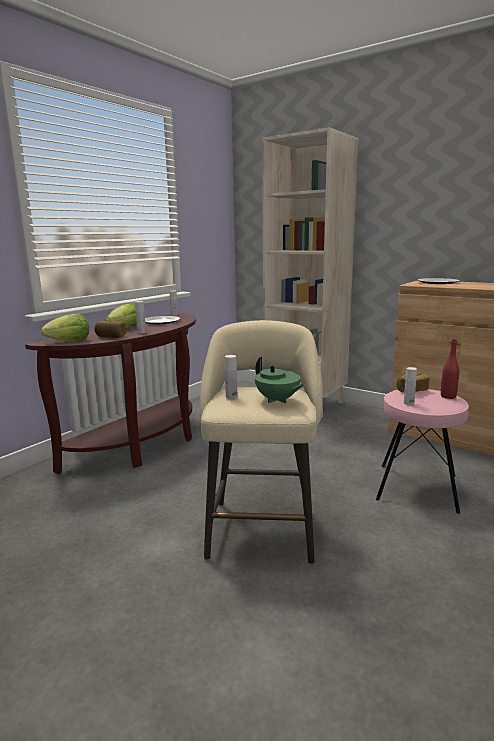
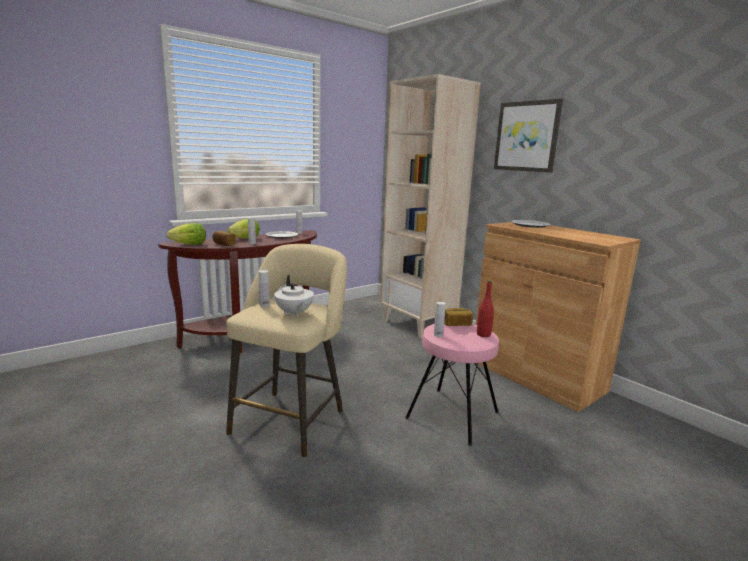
camera: 15 degrees right, 0 degrees up
(277, 400) = (294, 313): green teapot -> white teapot
(418, 192) = (527, 136): none -> picture

